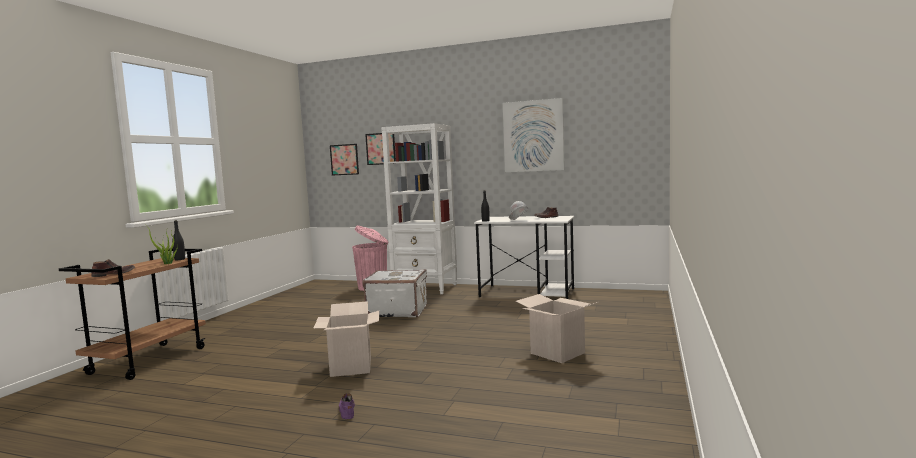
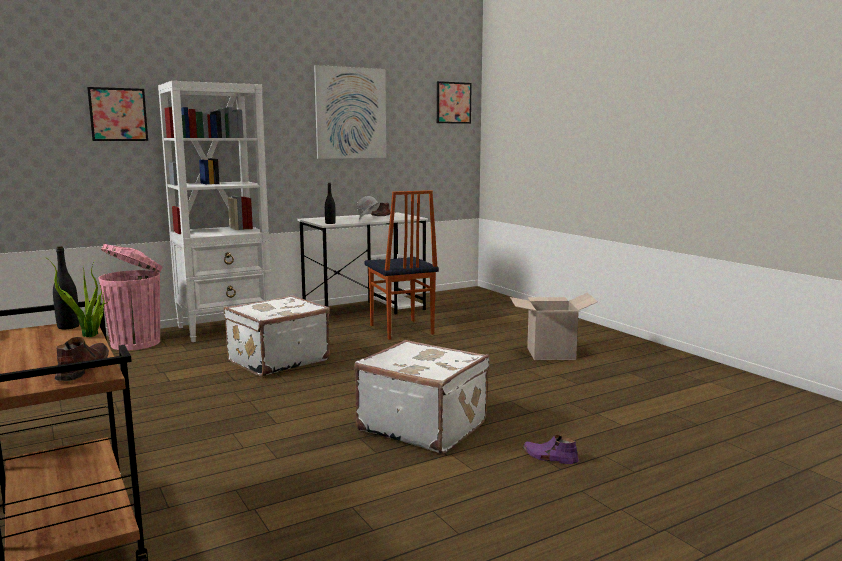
camera: 50 degrees left, 5 degrees up
(344, 159) = (40, 129): picture -> picture (453, 102)
(351, 367) = (423, 426): cardboard box -> white suitcase
(509, 310) = (400, 330): none -> chair

